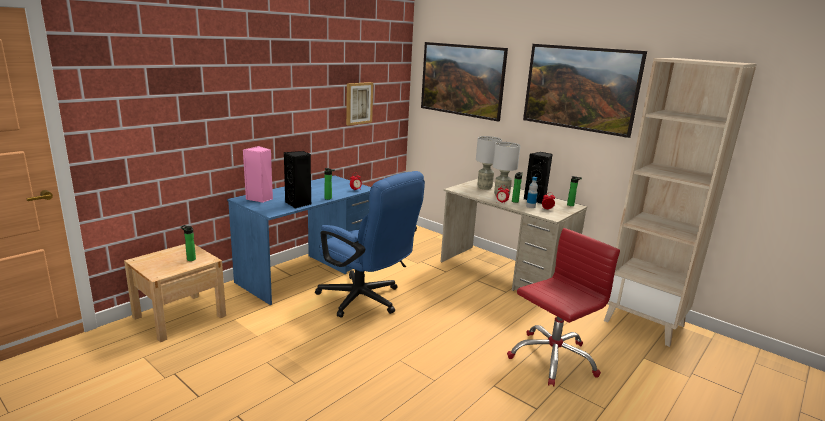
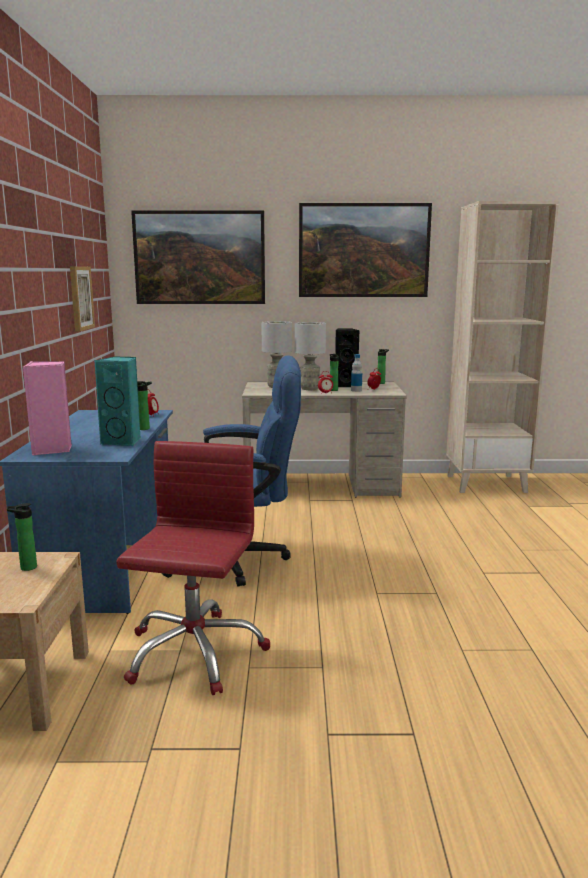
camera: 40 degrees left, 5 degrees down
(298, 204) = (123, 441): black speaker -> turquoise speaker
(552, 358) = (480, 533): red office chair -> red office chair (194, 652)

